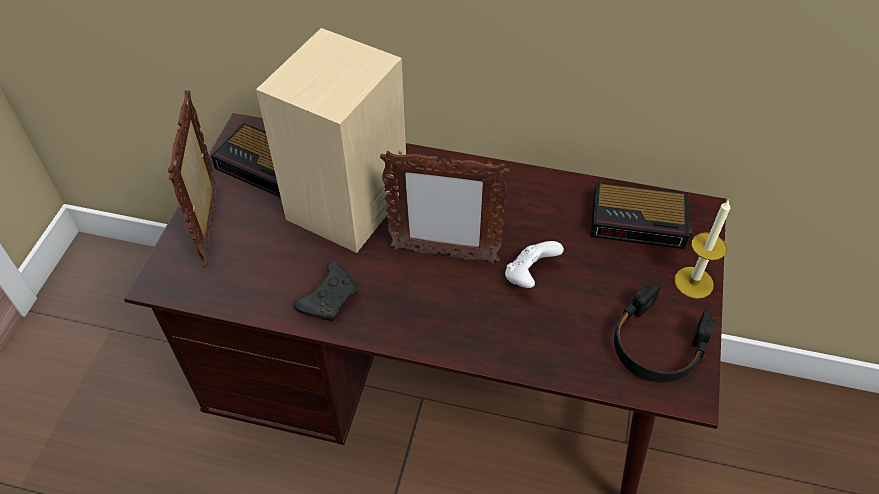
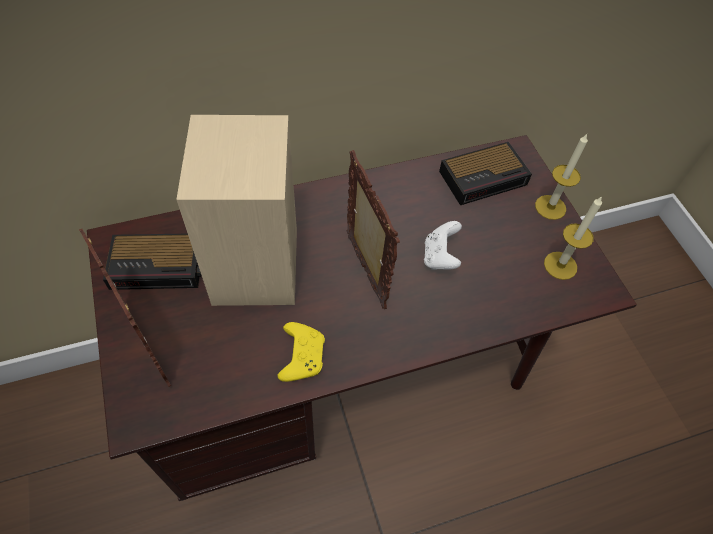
camera: 35 degrees left, 5 degrees up
(330, 298) = (301, 355): black game controller -> yellow game controller
(443, 254) = (365, 272): picture frame -> picture frame turned 90 degrees counterclockwise
(657, 344) = (560, 265): black headphones -> candle

